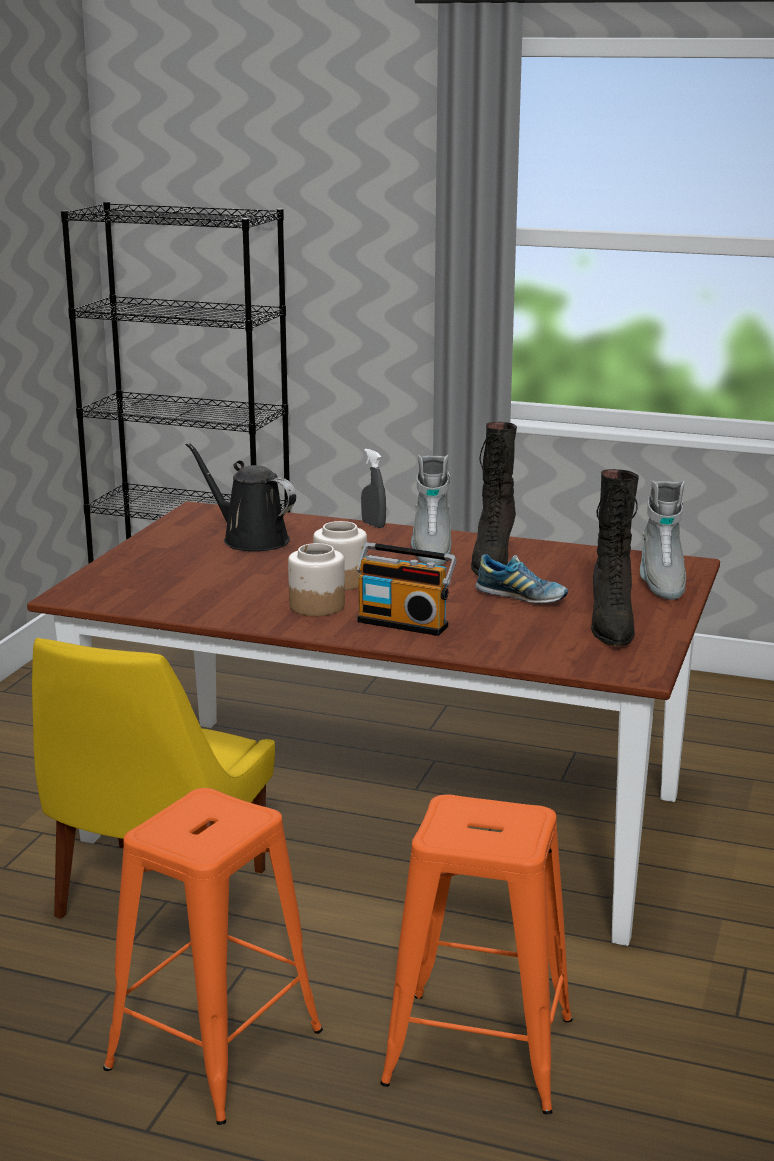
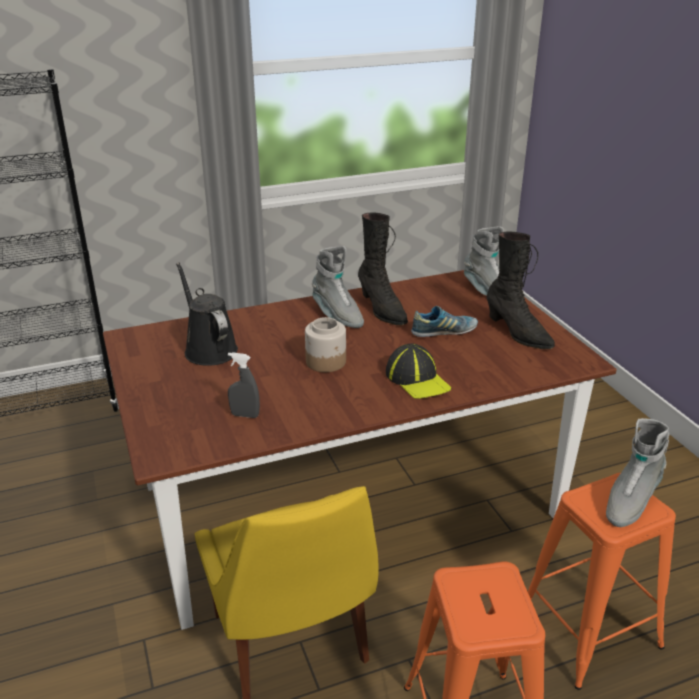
camera: 40 degrees left, 10 degrees up
(250, 539) = (208, 349): black watering can -> black watering can turned 60 degrees clockwise
(316, 606) = (345, 389): jar -> none
(373, 525) = (268, 307): grey spray bottle -> grey spray bottle (245, 415)
(404, 623) = (417, 379): radio -> cap
(504, 829) = (630, 501): none -> grey boot

